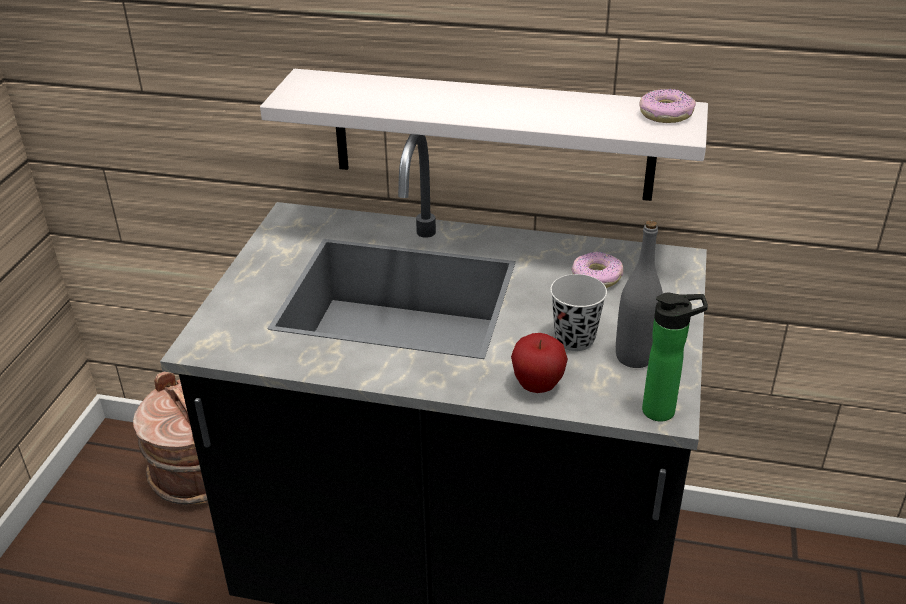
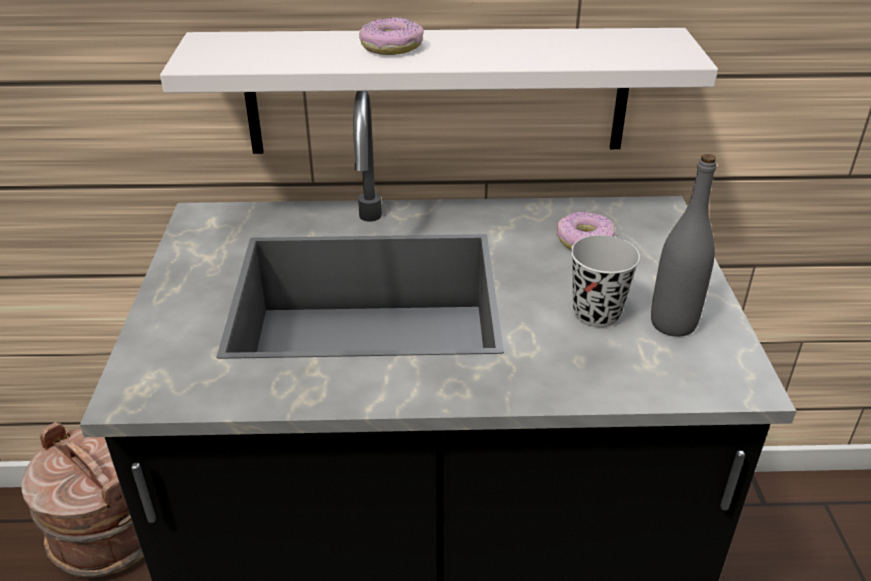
camera: 15 degrees left, 0 degrees up
(537, 386) = (582, 376): apple -> none
(664, 411) = (740, 382): bottle -> none
(665, 114) = (651, 41): donut -> donut (391, 46)

